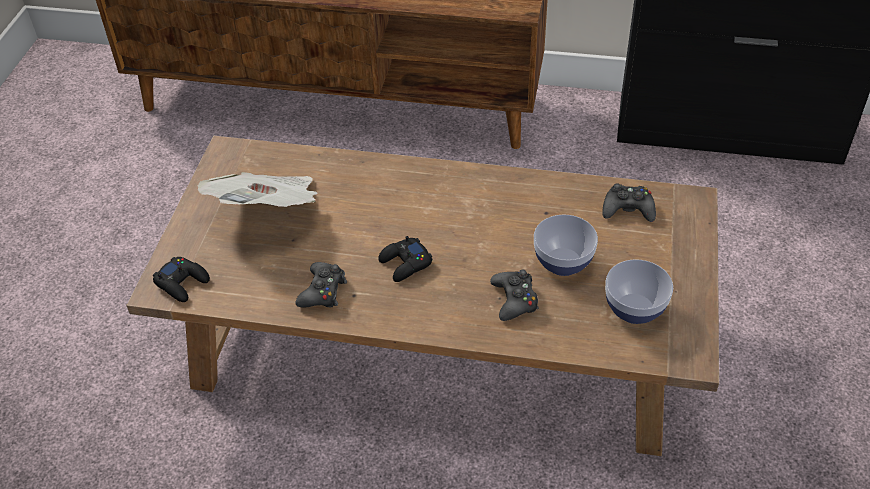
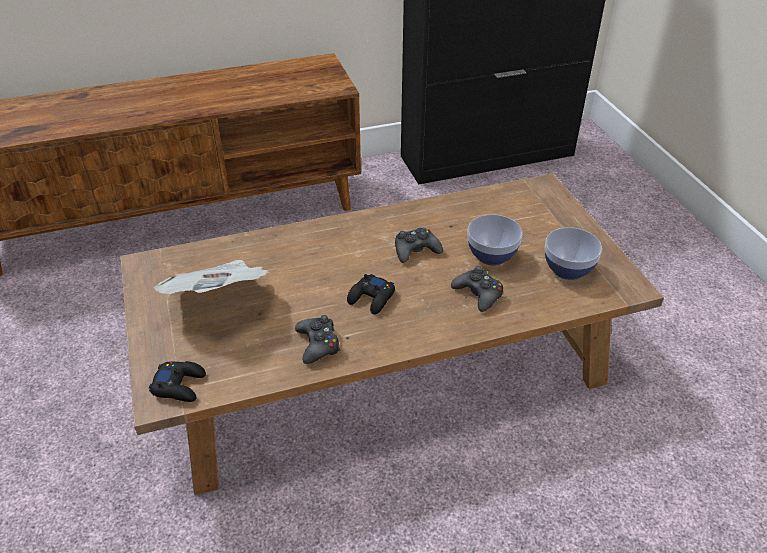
camera: 30 degrees left, 5 degrees down
(628, 209) = (506, 205): black game controller -> black game controller (416, 250)

